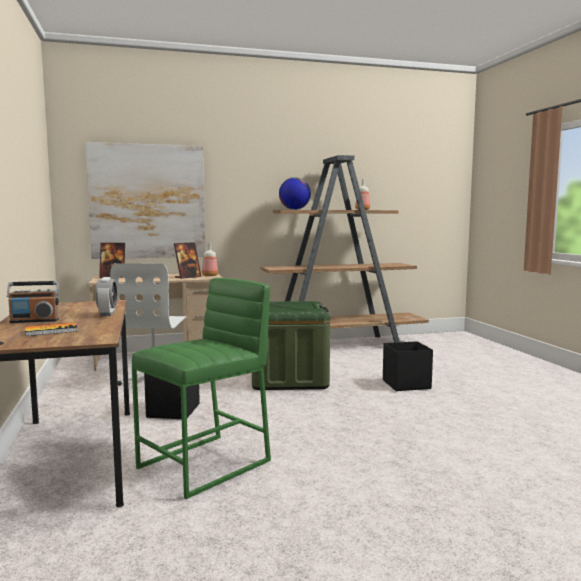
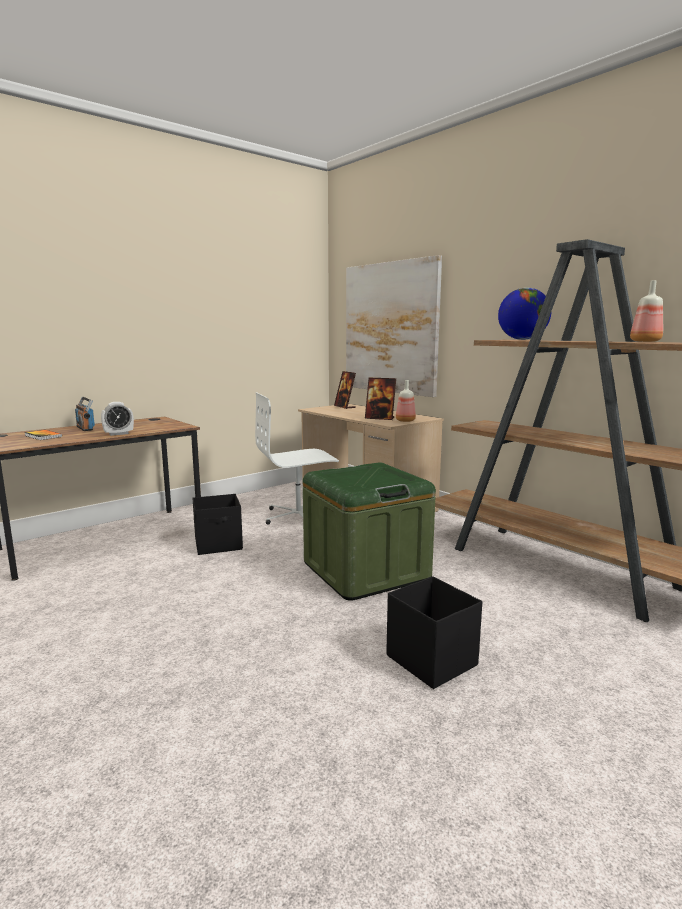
camera: 65 degrees right, 5 degrees up
(206, 464) = (91, 589): green stool -> none

